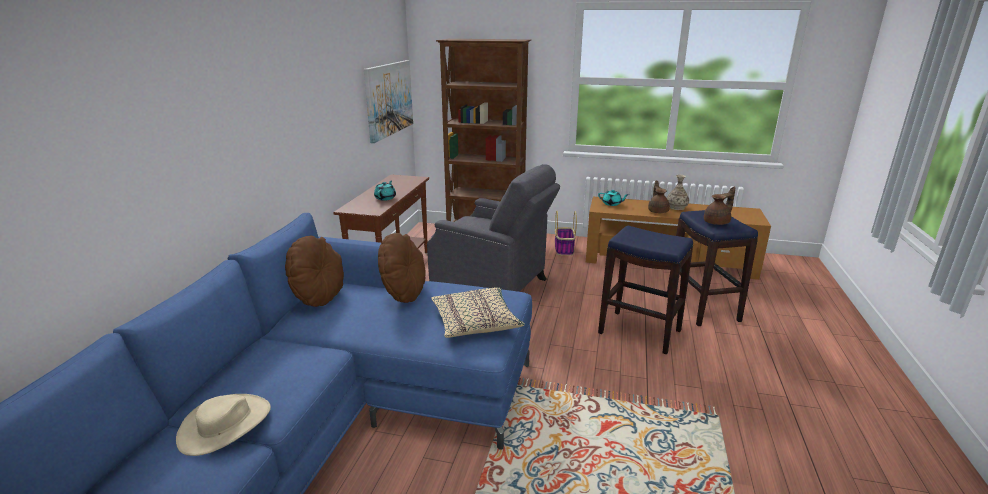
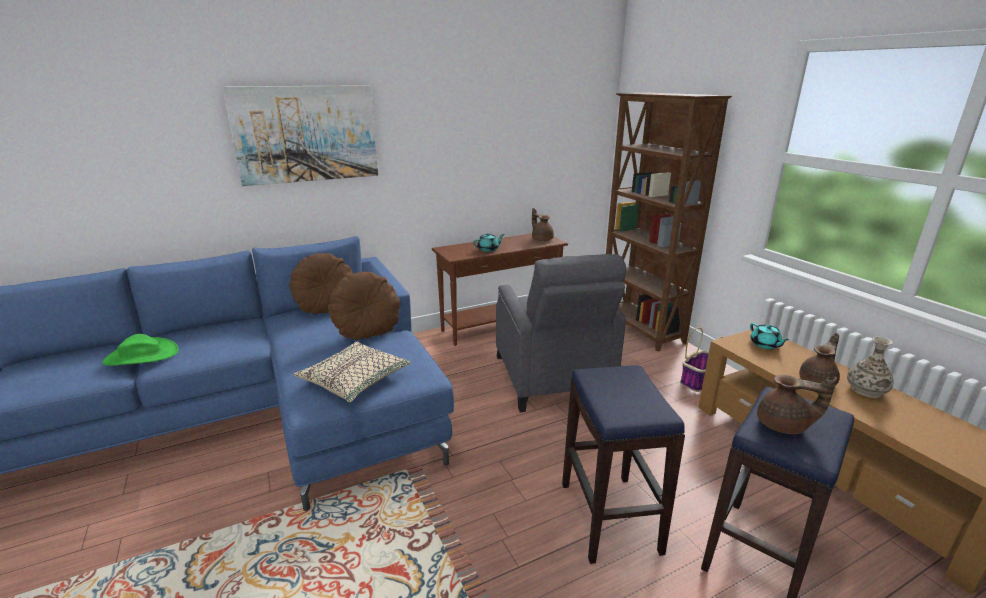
camera: 50 degrees right, 0 degrees up
(225, 425) = (141, 356): beige hat -> green hat
(389, 99) = (562, 154): picture -> picture (306, 134)
(404, 179) = (541, 239): none -> brown teapot

